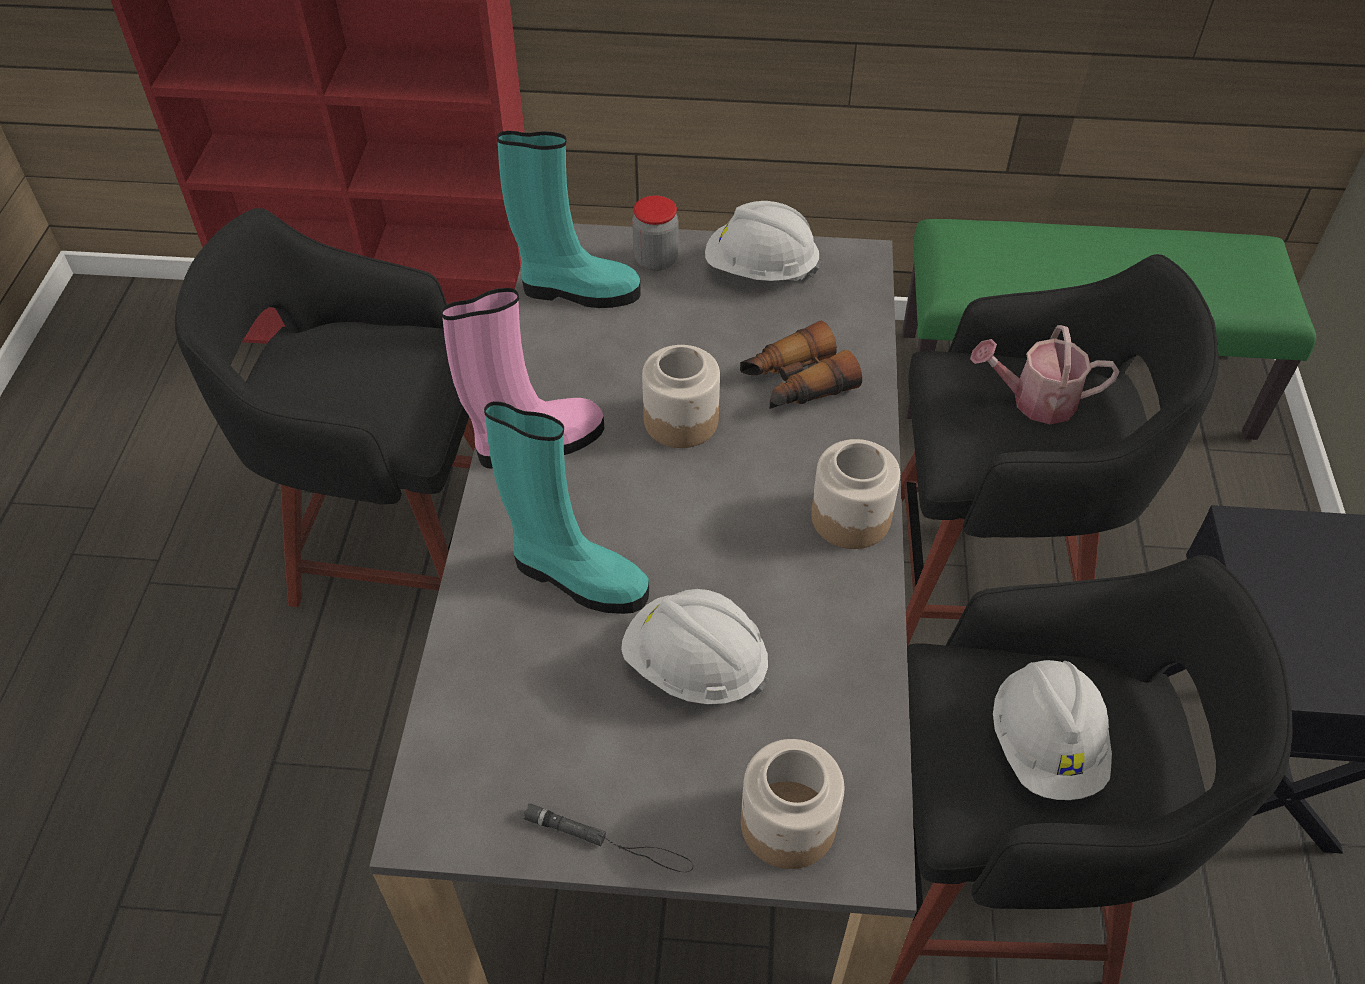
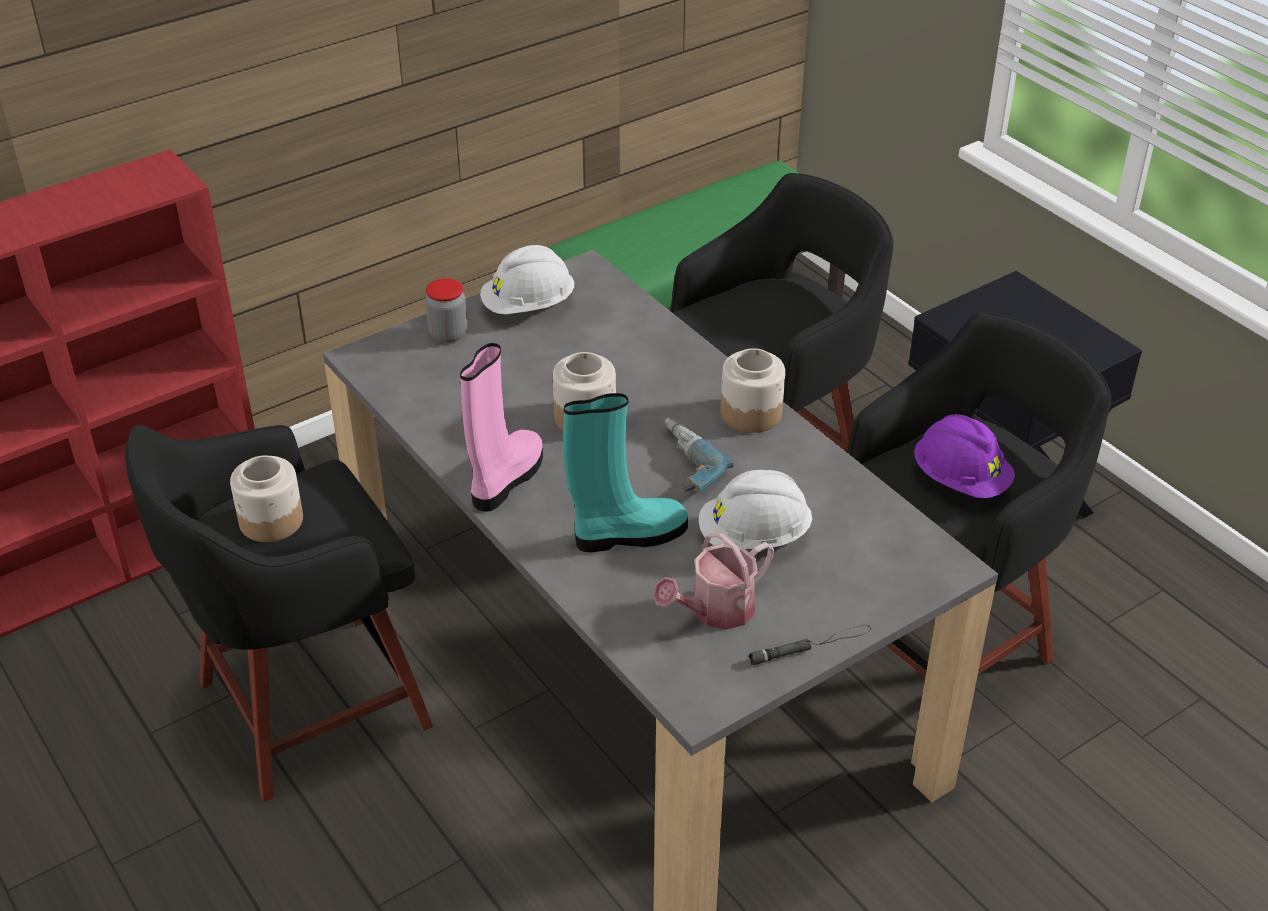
camera: 40 degrees left, 10 degrees down
(577, 291) = (416, 379): turquoise boot -> none
(716, 531) = (681, 464): none -> power drill
(787, 825) = (893, 578): jar -> jar (271, 521)
(795, 383) = (631, 359): binoculars -> none
(1034, 401) = (764, 309): watering can -> watering can (715, 611)
(1045, 745) = (960, 480): white hard hat -> purple hard hat

